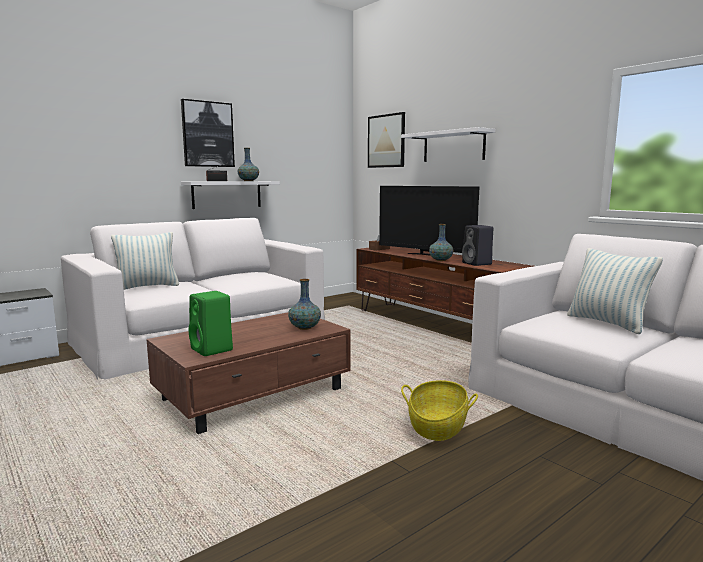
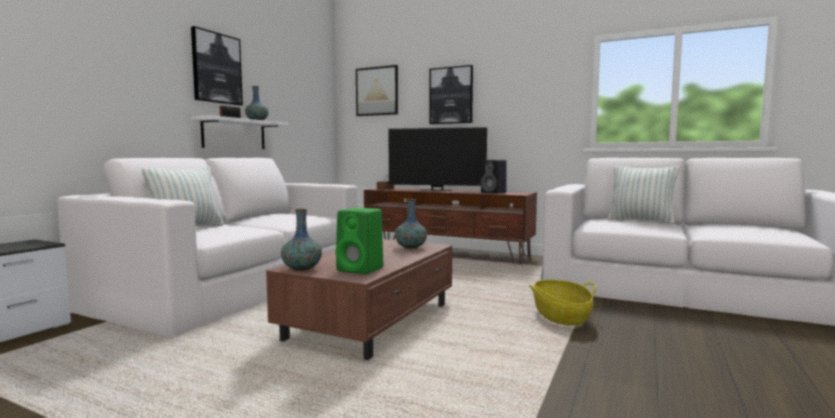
camera: 25 degrees left, 5 degrees down
(440, 260) = (459, 192): vase -> vase (301, 269)
(453, 146) = (451, 95): white shelf -> picture

